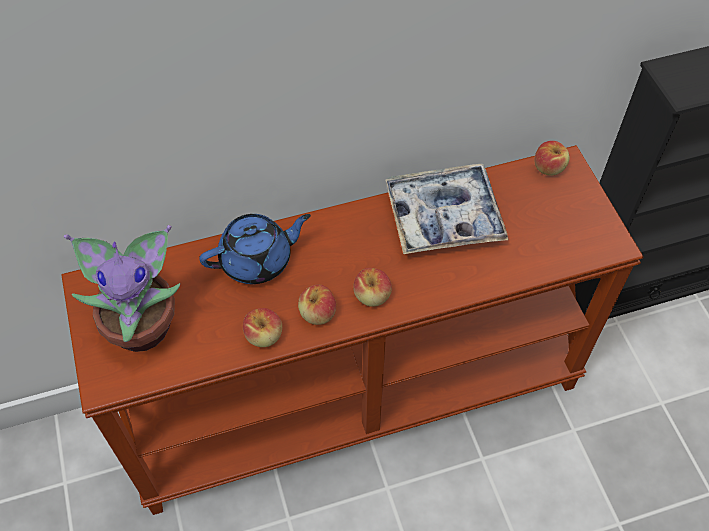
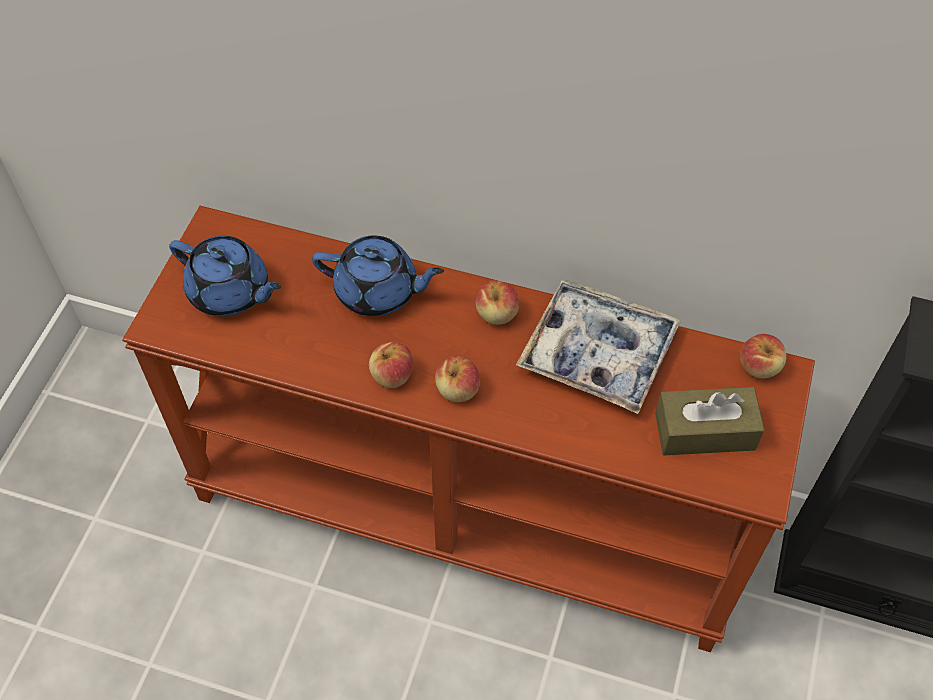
camera: 35 degrees right, 0 degrees up
(143, 325) = (230, 292): potted plant -> blue teapot
(264, 336) = (326, 366): apple -> apple (497, 314)
(551, 228) = (704, 431): none -> brown tissue box

